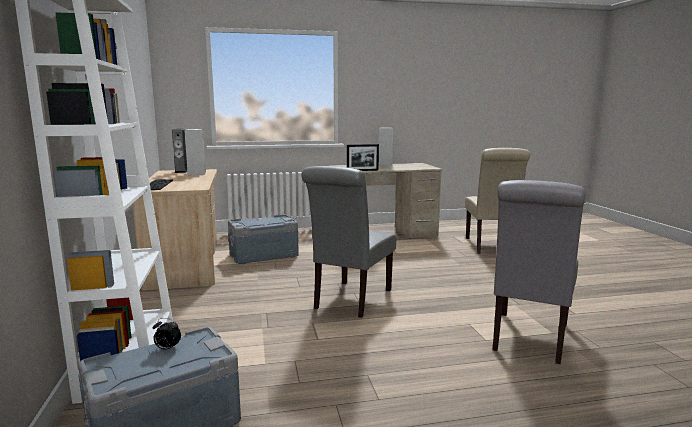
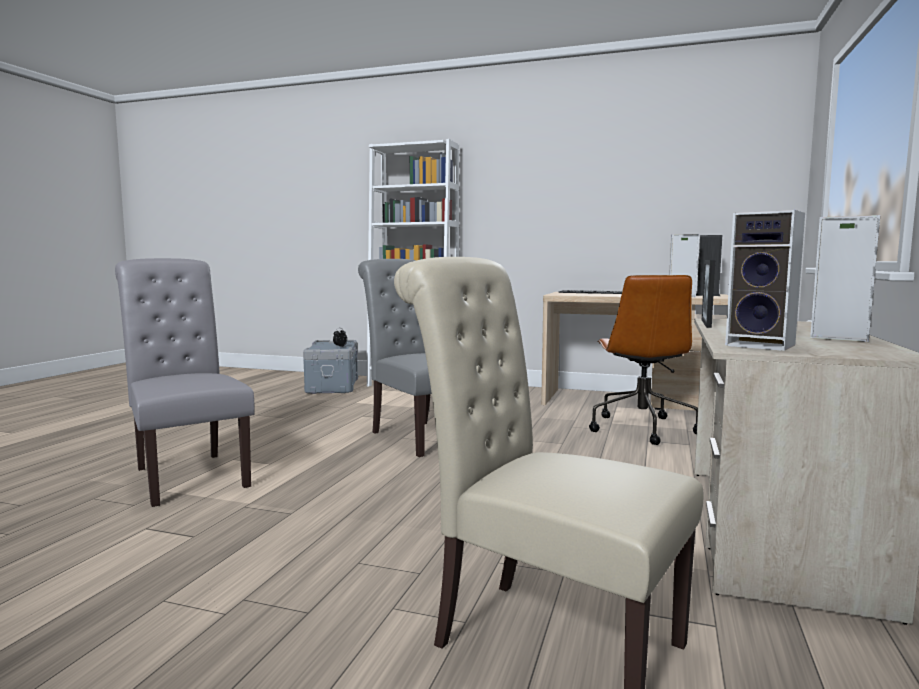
camera: 120 degrees right, 5 degrees down
(264, 255) = (641, 428): grey storage box -> brown office chair
(420, 167) = (763, 345): none -> speaker

